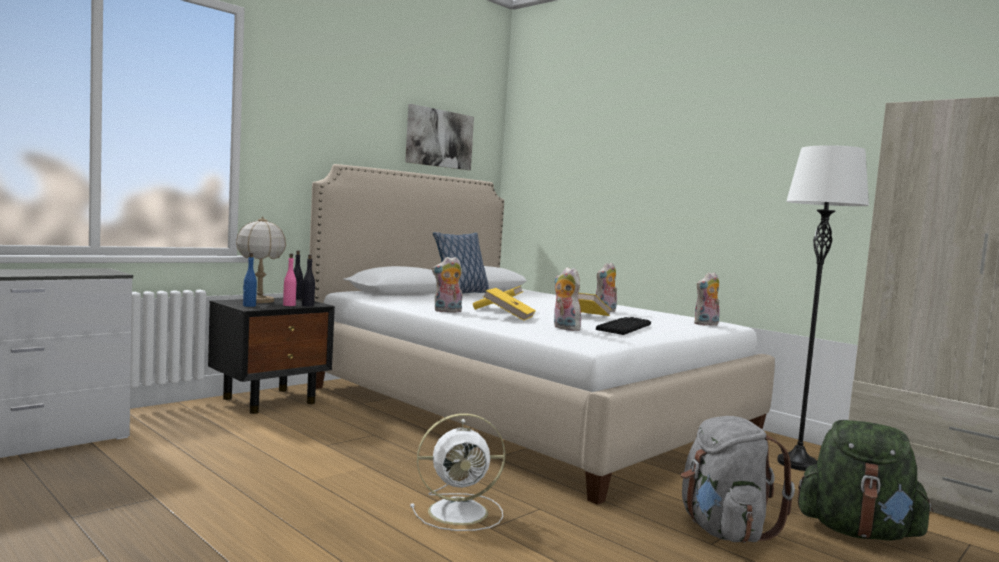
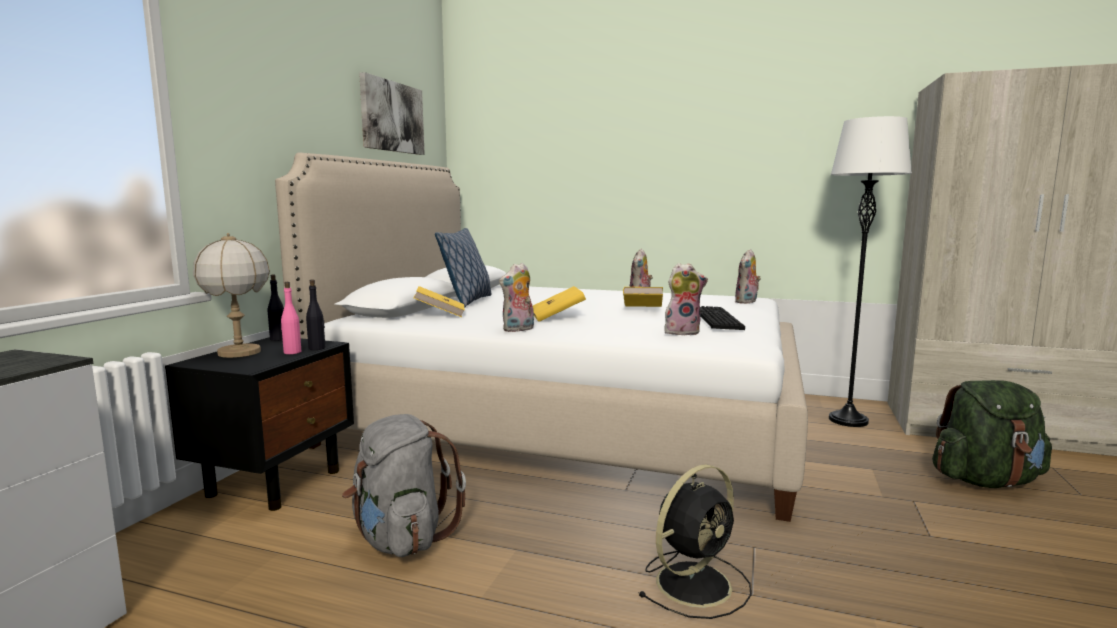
camera: 25 degrees left, 5 degrees up
(249, 306) = (242, 364): blue bottle -> none
(461, 512) = (695, 582): white fan -> black fan
(508, 316) = (595, 325): yellow book -> yellow book (440, 314)
(564, 328) = (682, 332): plush toy -> plush toy turned 150 degrees clockwise
(723, 530) = (914, 515): grey backpack -> grey backpack (401, 538)

